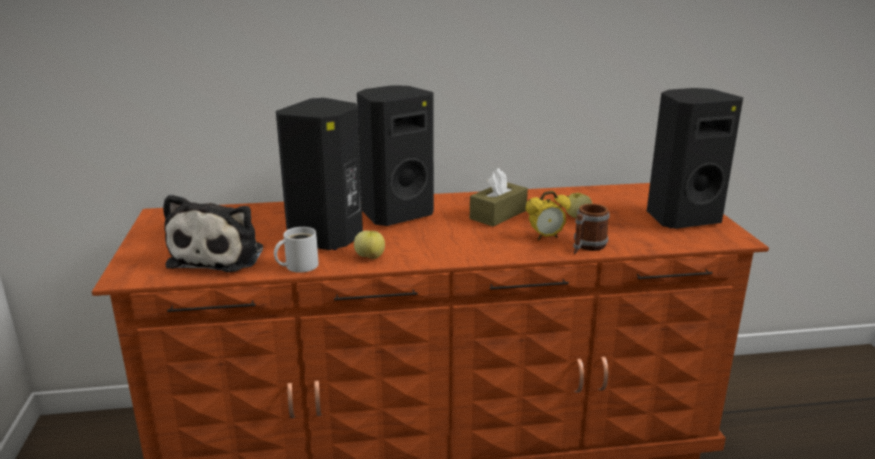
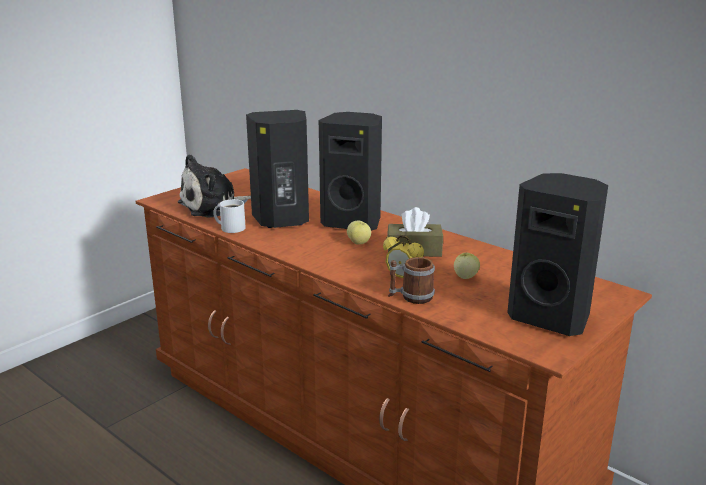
camera: 50 degrees right, 0 degrees up
(370, 257) = (273, 240): apple -> apple (359, 243)

